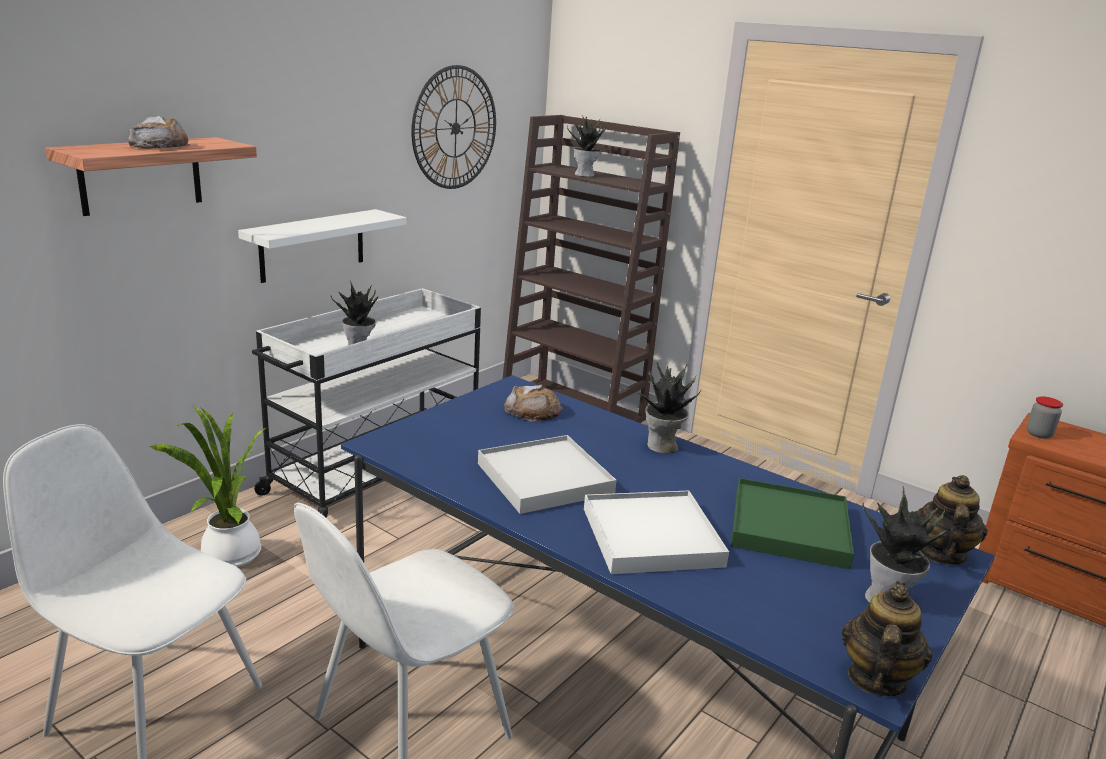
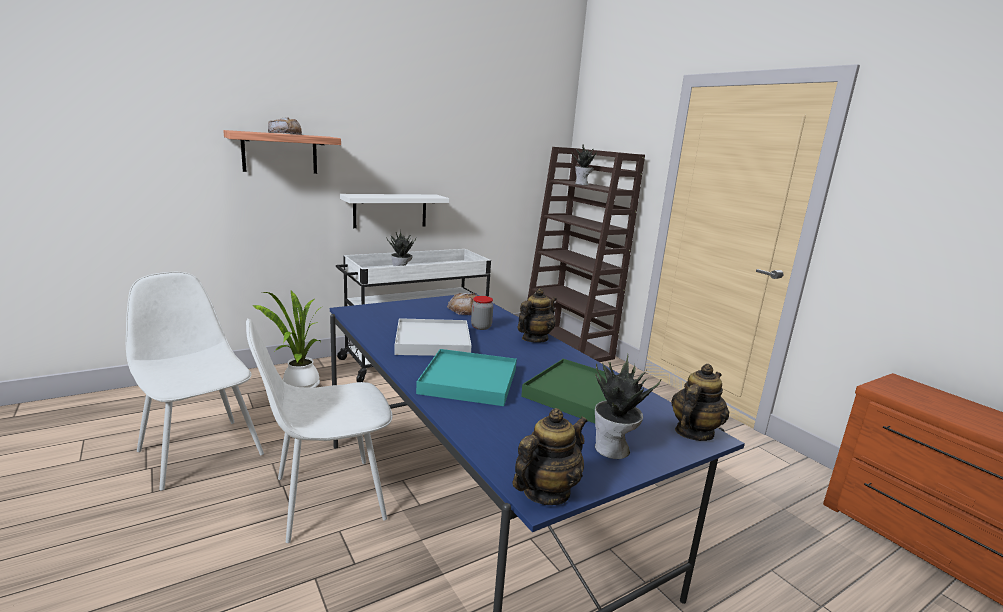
camera: 20 degrees right, 5 degrees down
(455, 128) = (498, 150): wall clock -> none
(651, 537) = (468, 381): white tray -> turquoise tray
(662, 446) = (534, 339): potted plant -> teapot
(1039, 434) = (888, 387): jar -> jar (481, 327)

